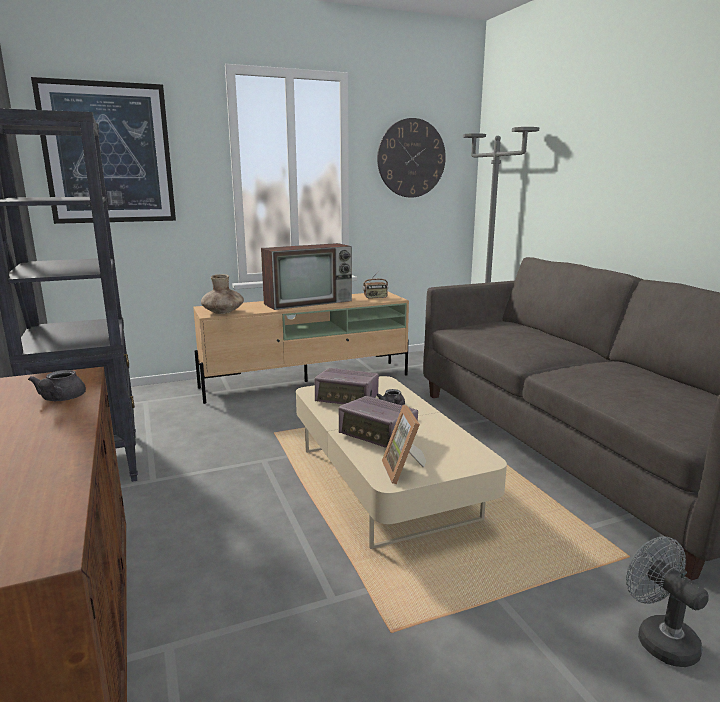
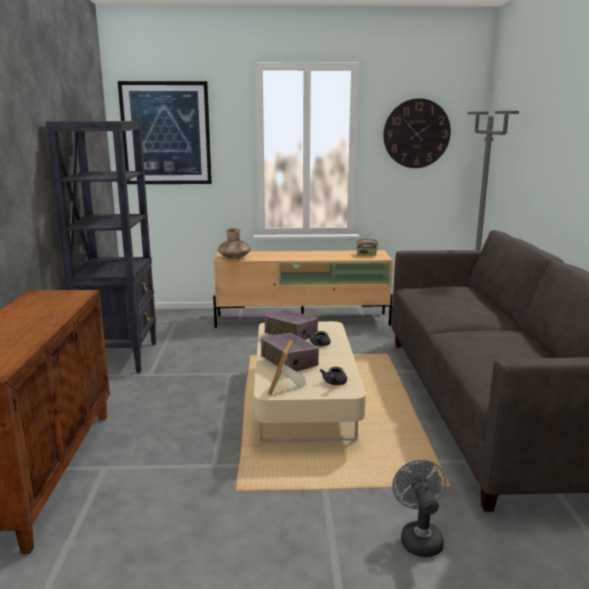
camera: 20 degrees right, 0 degrees up
(60, 399) = (60, 306): grey teapot -> grey teapot (334, 383)
(309, 302) = (308, 255): television -> none

